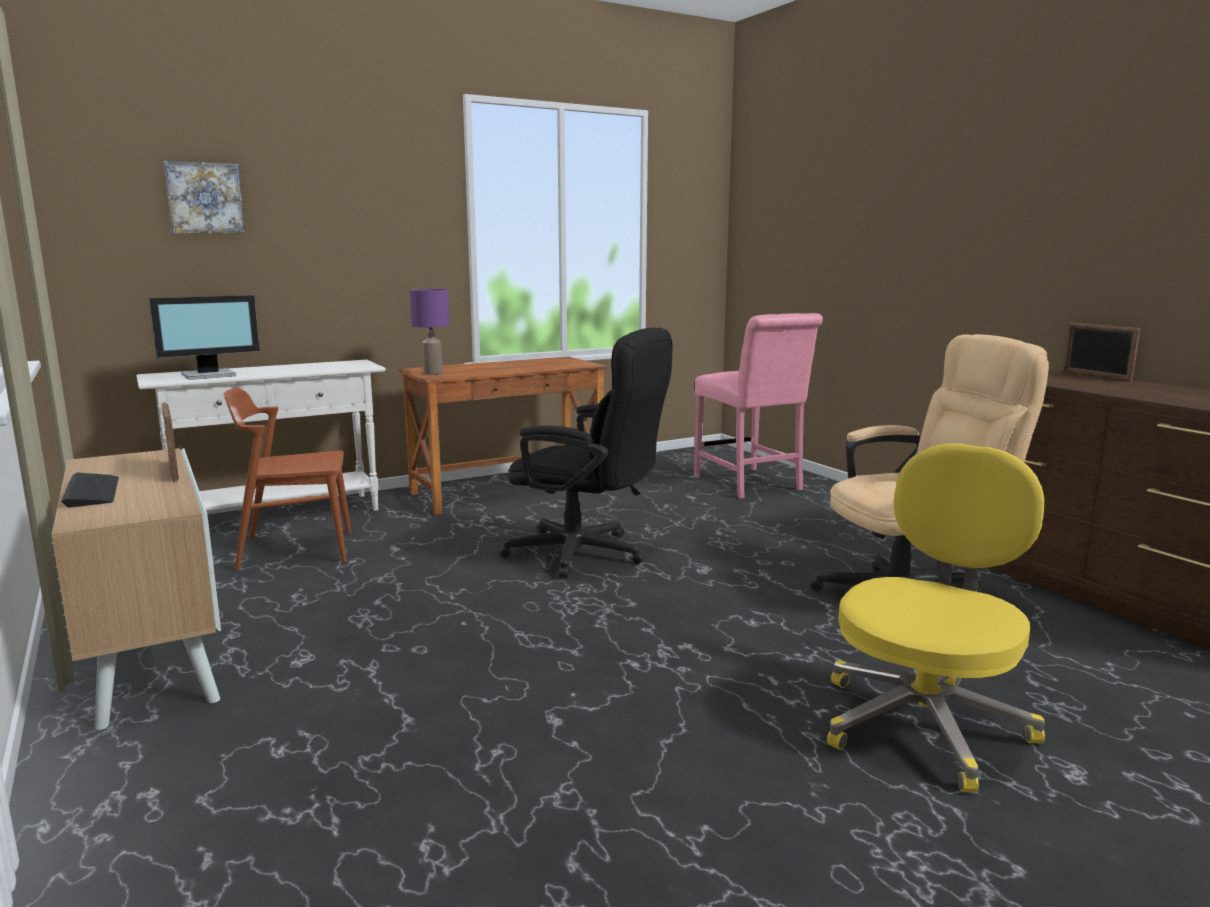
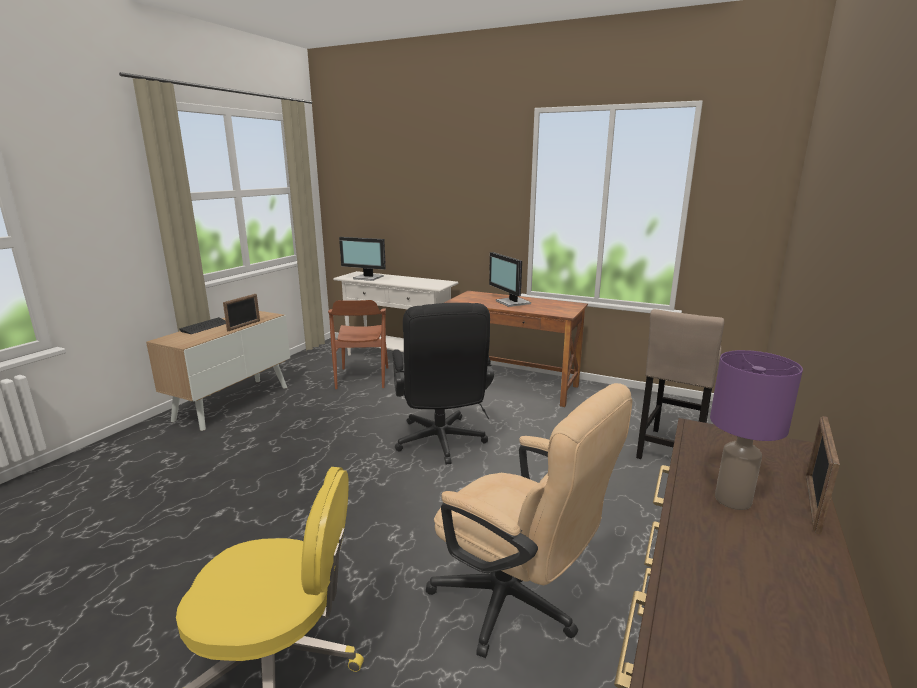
camera: 55 degrees right, 5 degrees up
(205, 198) = (389, 183): picture -> none
(295, 550) = (362, 378): brown chair -> brown chair turned 135 degrees counterclockwise
(432, 373) = (464, 298): purple table lamp -> purple table lamp (731, 499)
(500, 367) = (512, 302): none -> monitor
(750, 484) = (670, 452): pink chair -> beige stool

